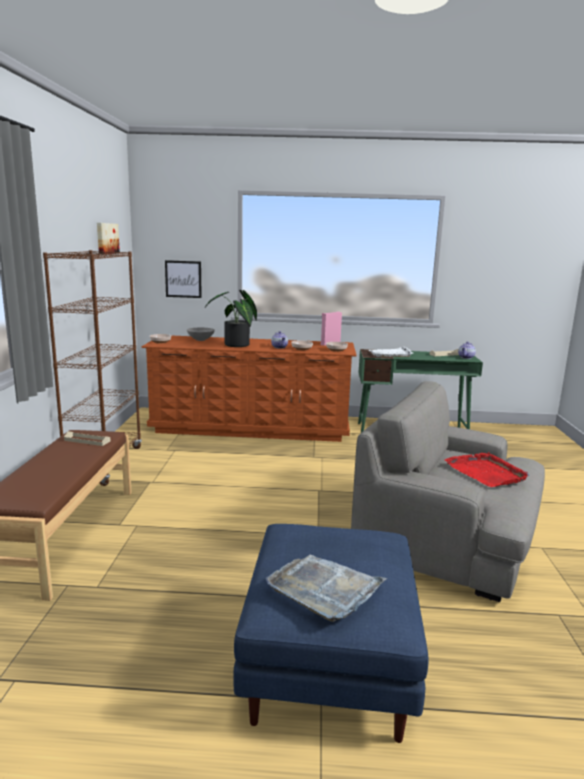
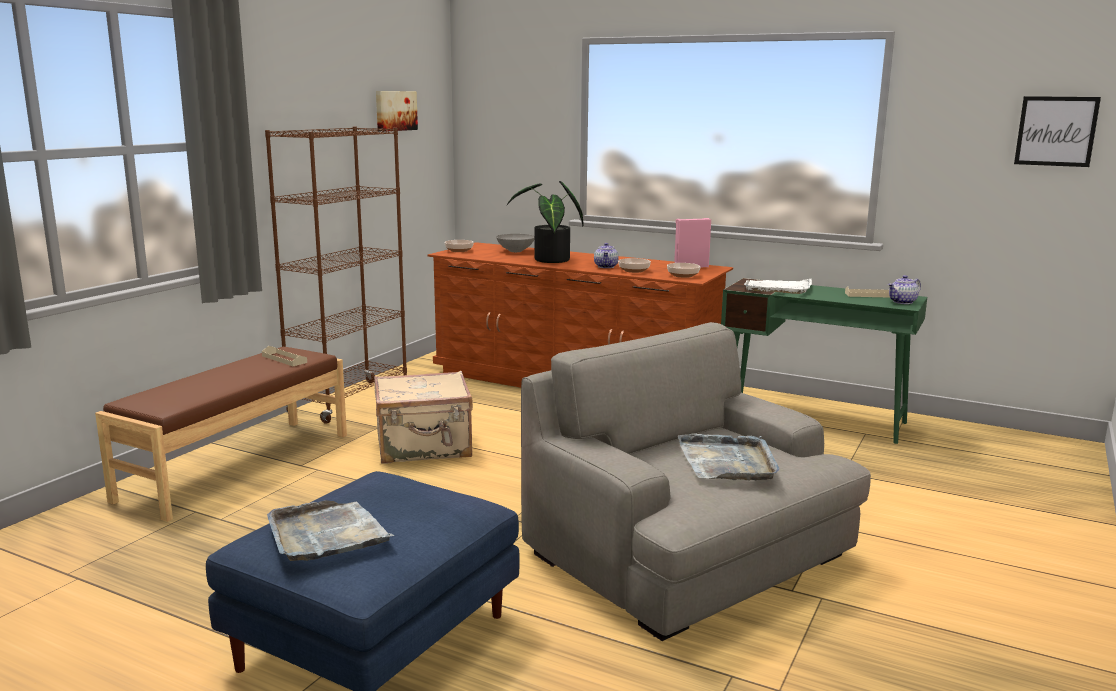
camera: 25 degrees right, 0 degrees up
(183, 279) = (511, 165): picture -> picture (1056, 131)
(200, 492) = (424, 448): none -> beige suitcase
(486, 472) = (728, 461): red tray -> grey tray

